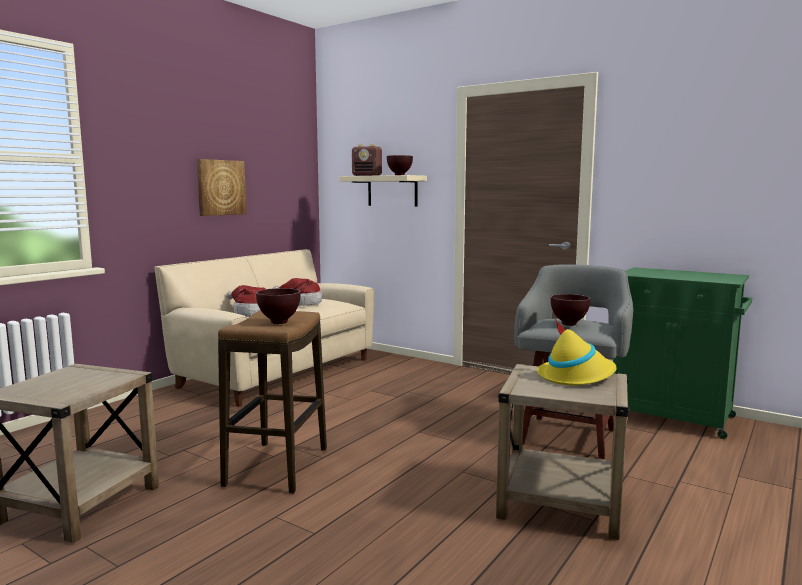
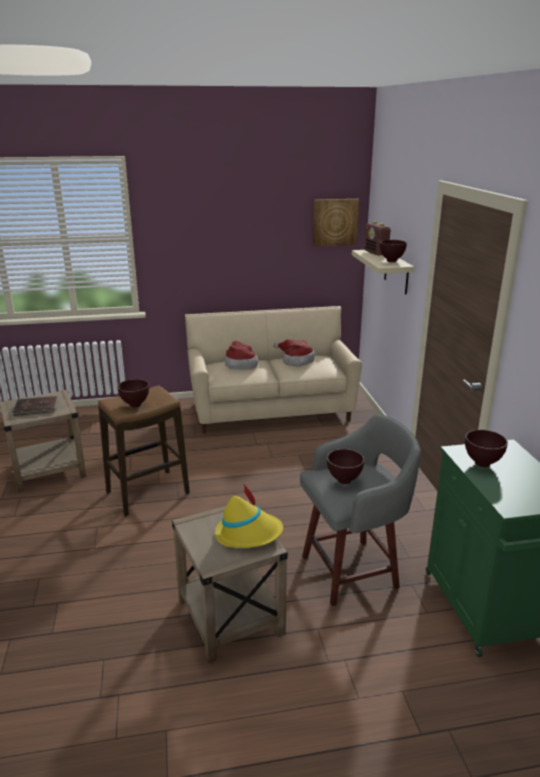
camera: 45 degrees right, 15 degrees up
(72, 383) = (36, 408): none -> brown book
(220, 187) = (250, 253): picture -> picture (335, 222)
(657, 274) = (483, 464): none -> brown bowl

